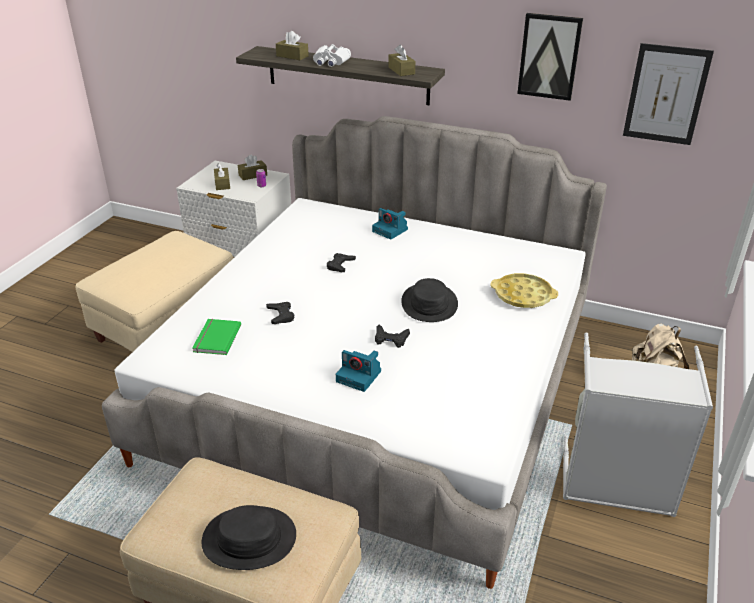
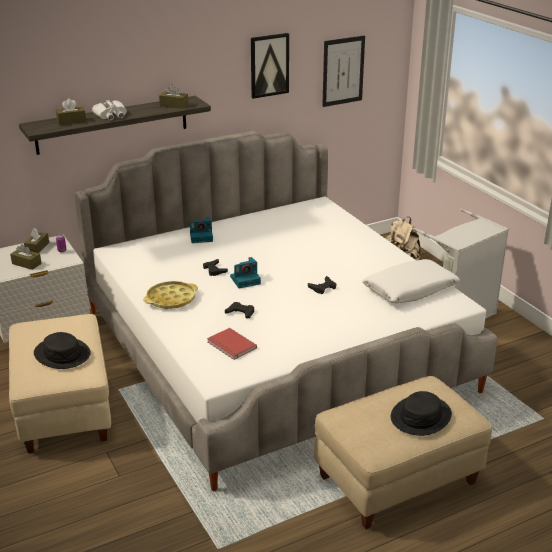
camera: 50 degrees left, 5 degrees down
(215, 338) = (230, 346): green book -> red book
(360, 376) = (345, 312): camera -> camera (245, 280)
(429, 304) = (305, 261): black hat -> black hat (62, 354)
(467, 399) = (410, 290): none -> white pillow
(523, 295) = (340, 232): yellow tray -> yellow tray (171, 299)

